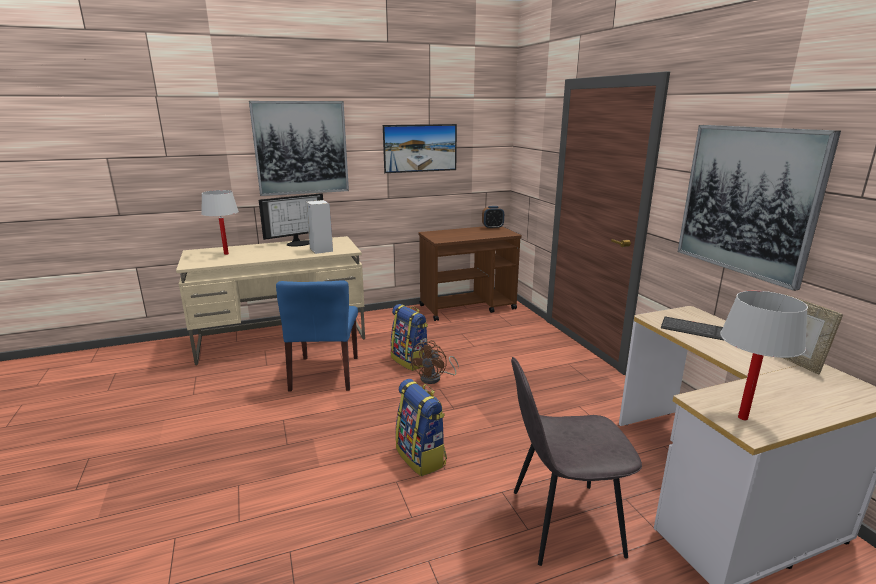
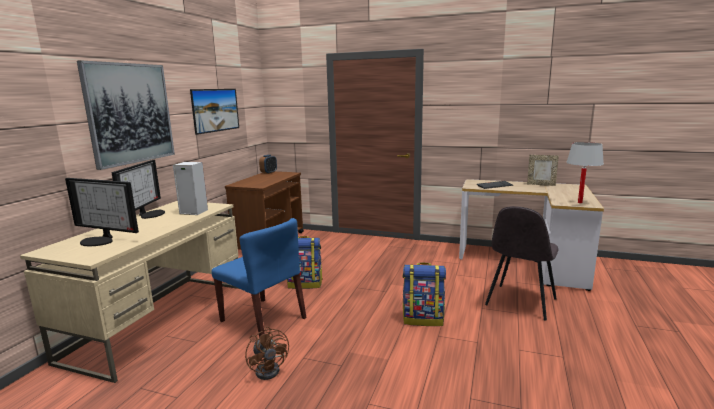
camera: 50 degrees left, 5 degrees down
(226, 254) = (100, 240): white table lamp -> monitor
(435, 378) = (341, 284): brown fan -> brown fan (270, 369)
(748, 201) = (491, 115): picture -> none

